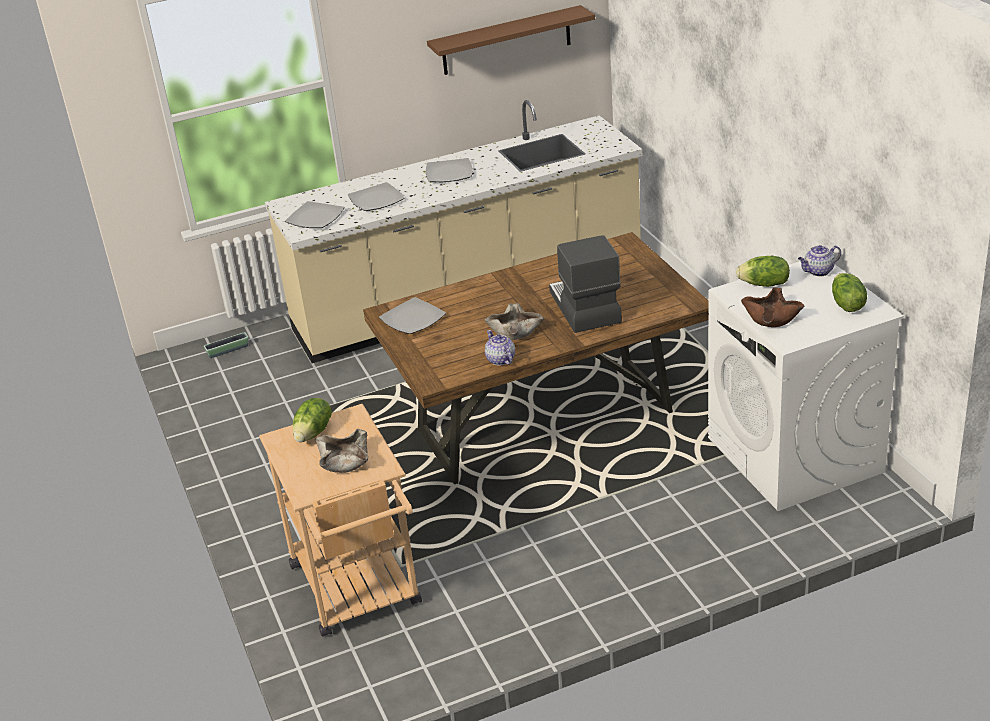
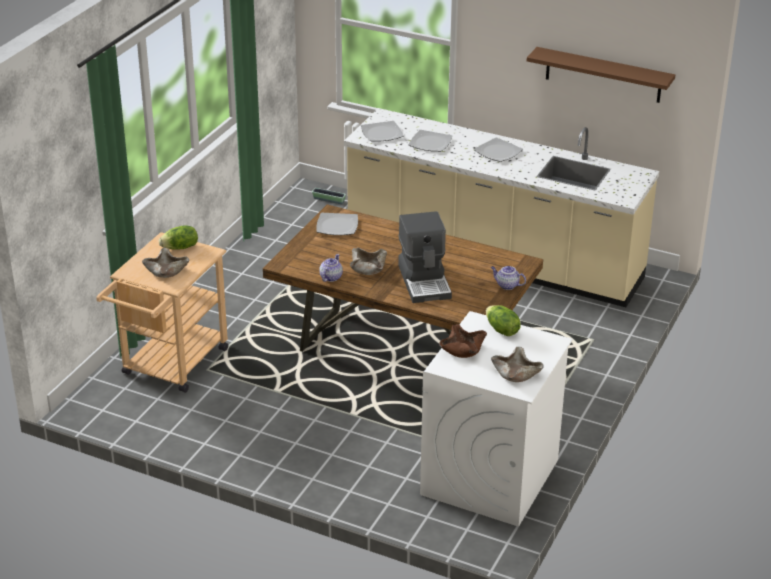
camera: 45 degrees right, 0 degrees up
(584, 308) = (425, 281): coffee machine -> coffee machine turned 135 degrees clockwise
(818, 271) = (546, 345): teapot -> teapot (507, 285)
(846, 304) = (516, 373): lettuce -> beige bowl

